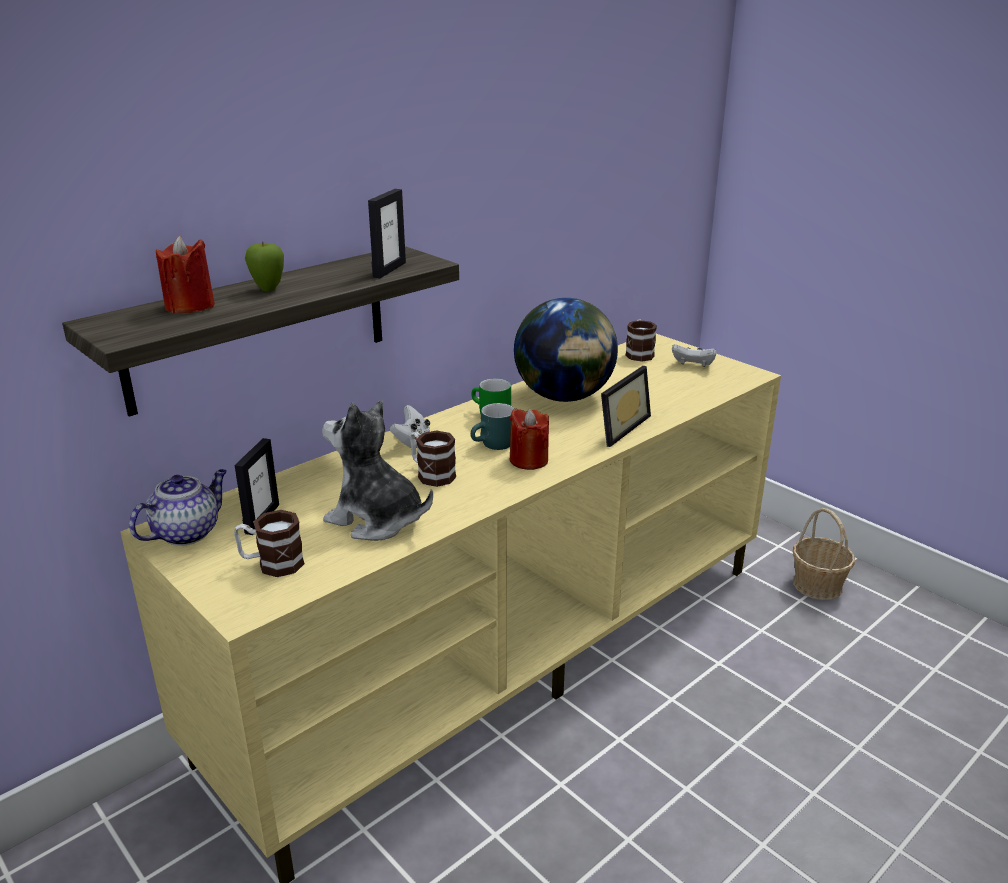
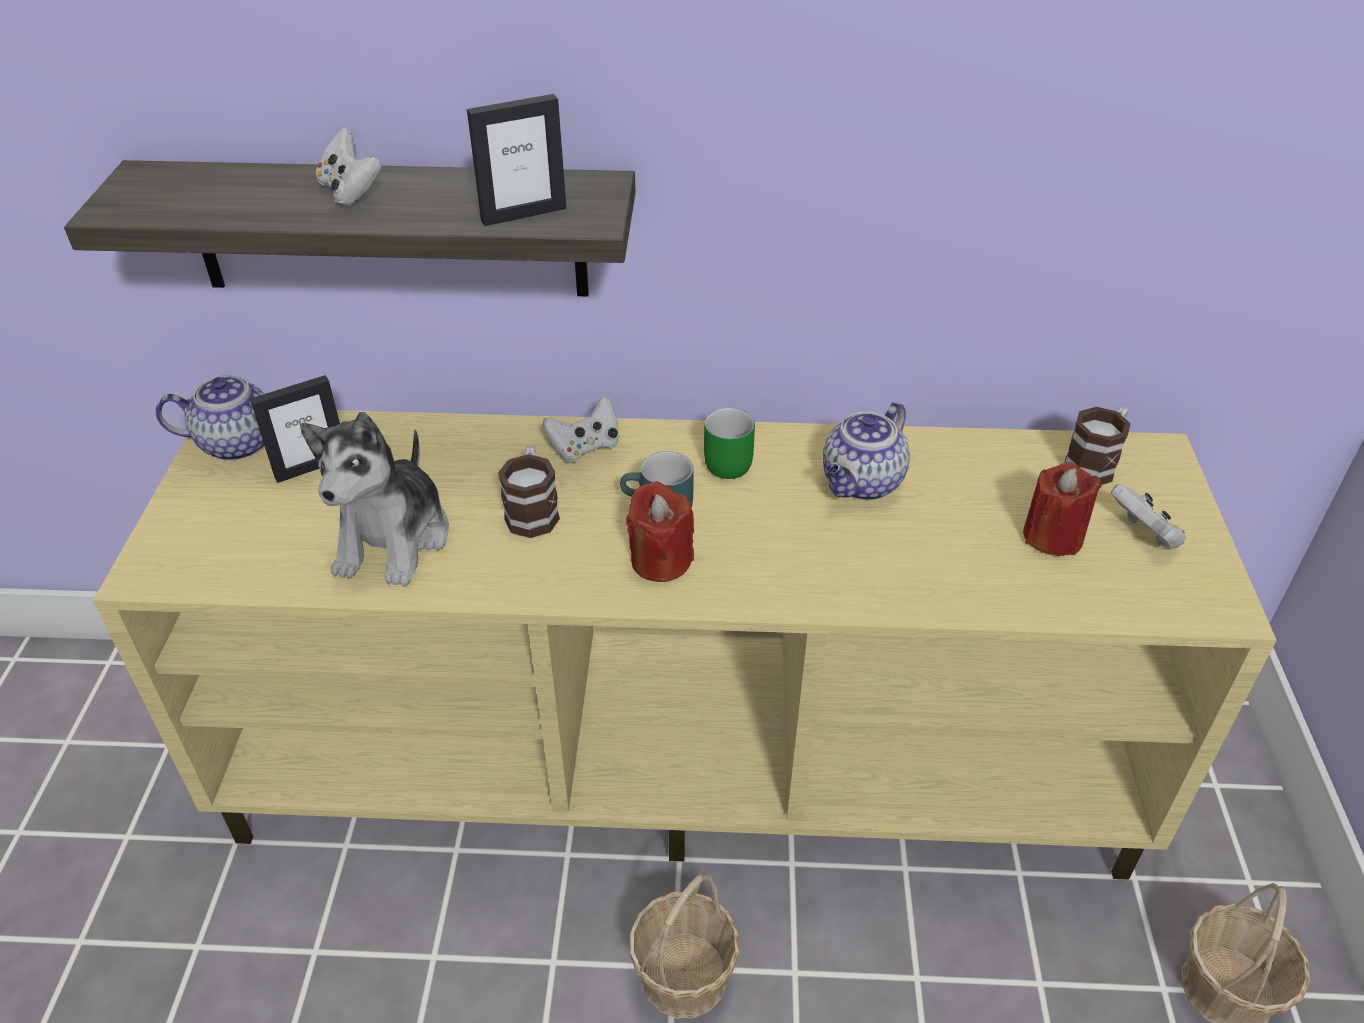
camera: 45 degrees right, 15 degrees up
(190, 306) = (241, 186): red candle -> red candle (1052, 536)
(268, 289) = (350, 192): apple -> white game controller
(271, 564) = (241, 531): mug -> none
(376, 520) = (394, 539): plush toy -> plush toy turned 150 degrees counterclockwise
(564, 397) = (862, 484): globe -> teapot
(617, 427) = (849, 579): picture frame -> none
(628, 738) = (685, 975): none -> basket

